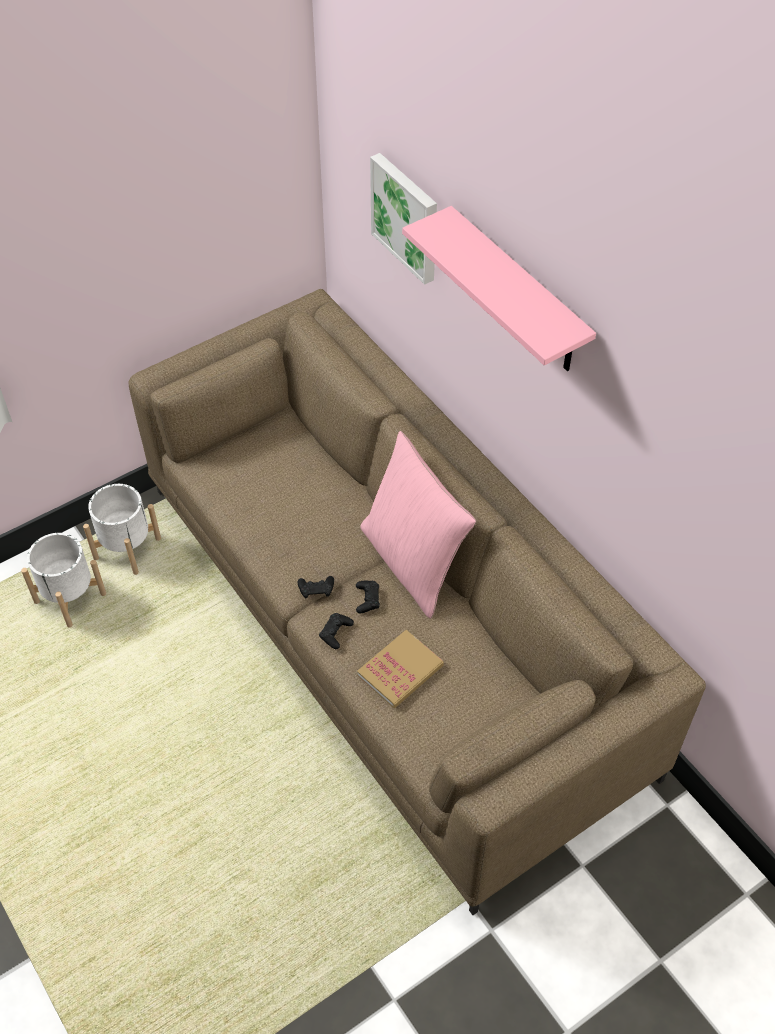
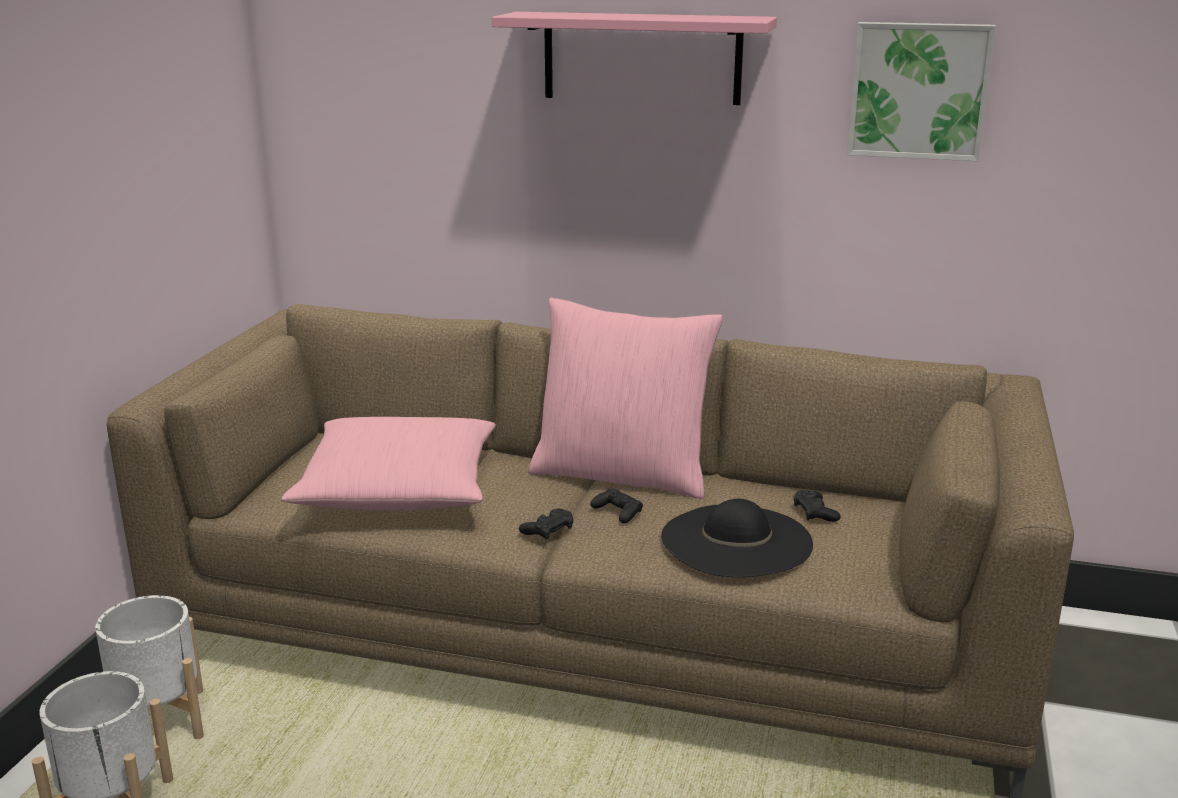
camera: 40 degrees left, 30 degrees down
(275, 498) = (399, 488): none -> pink pillow
(335, 633) = (622, 547): black game controller -> black game controller (815, 512)
(400, 670) = (736, 540): book -> black hat
(407, 217) = (436, 86): picture -> picture (919, 90)

